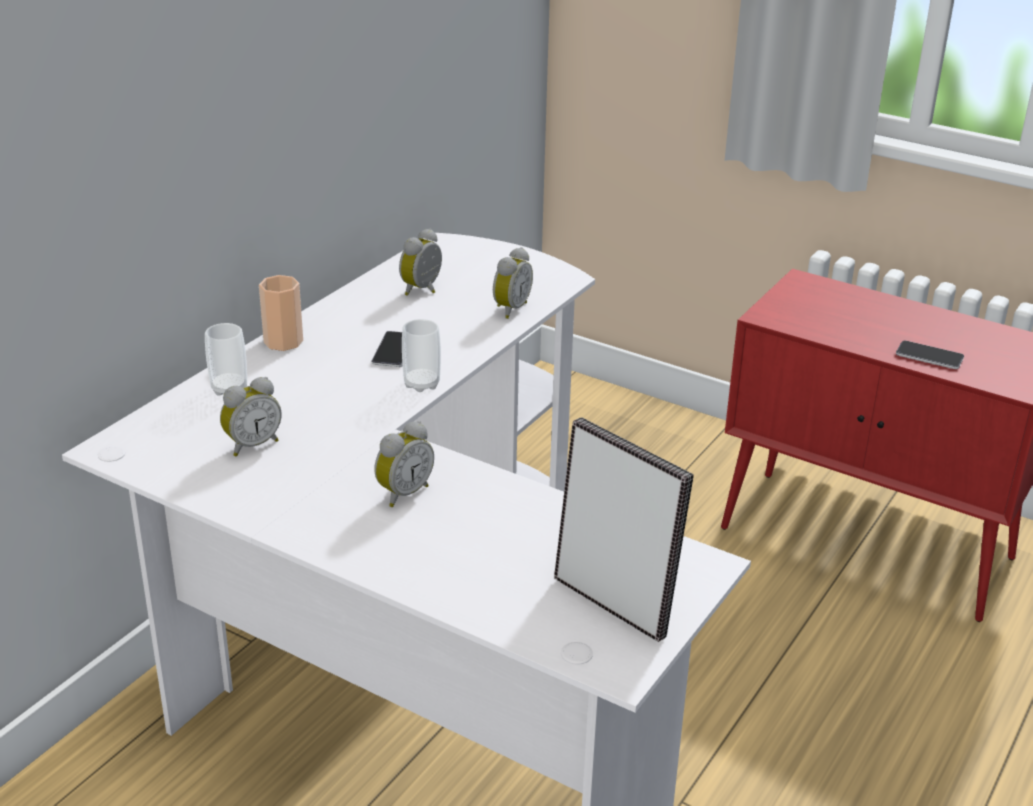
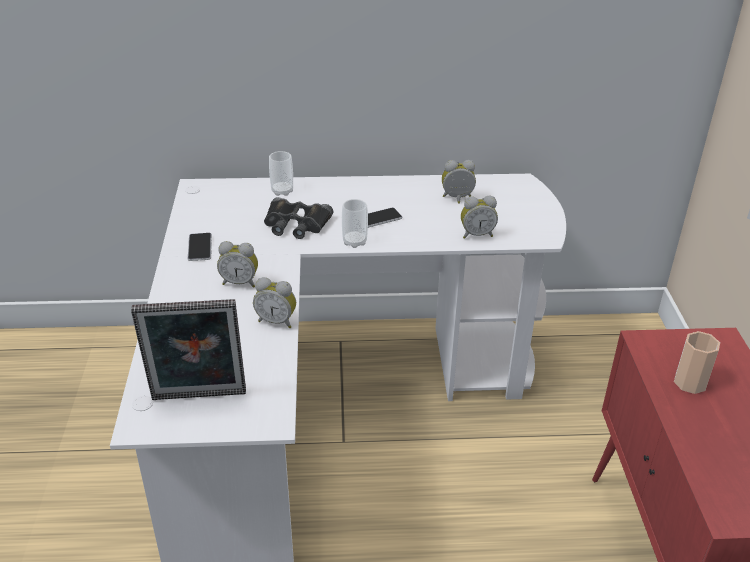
camera: 55 degrees right, 5 degrees up
(251, 445) = (238, 220): alarm clock -> alarm clock (277, 321)
(283, 341) = (345, 184): cup -> cup (690, 382)
(325, 408) = (296, 224): none -> black binoculars
(614, 603) = (199, 398): picture frame -> picture frame turned 75 degrees clockwise
(929, 356) = (704, 445): phone -> phone (200, 247)

